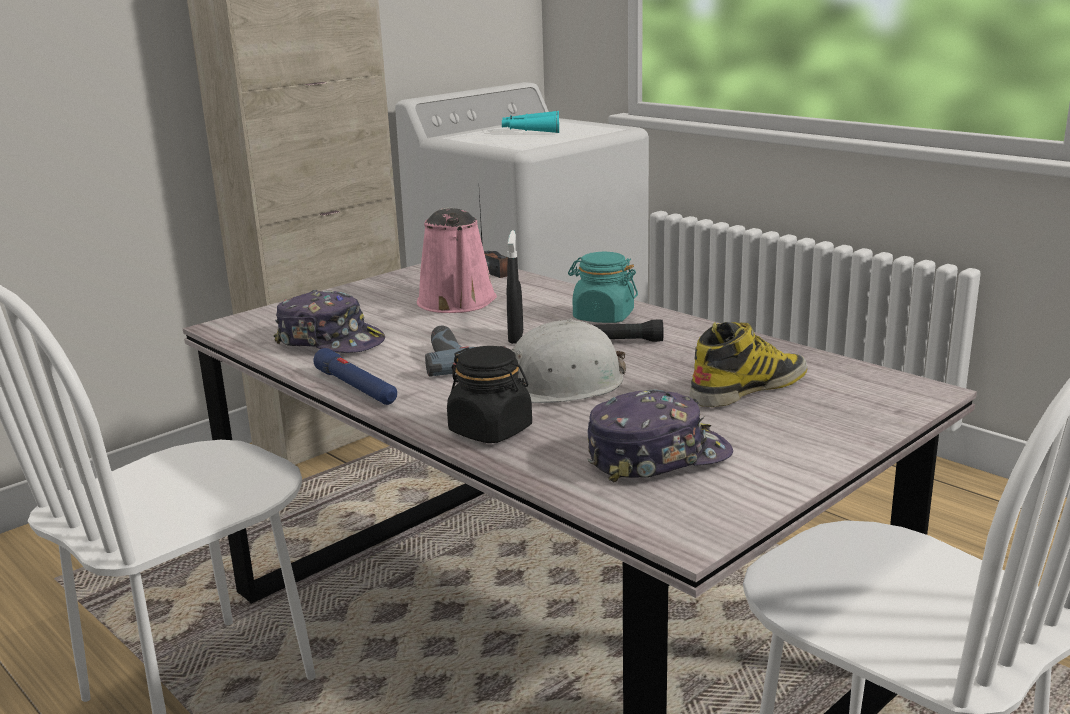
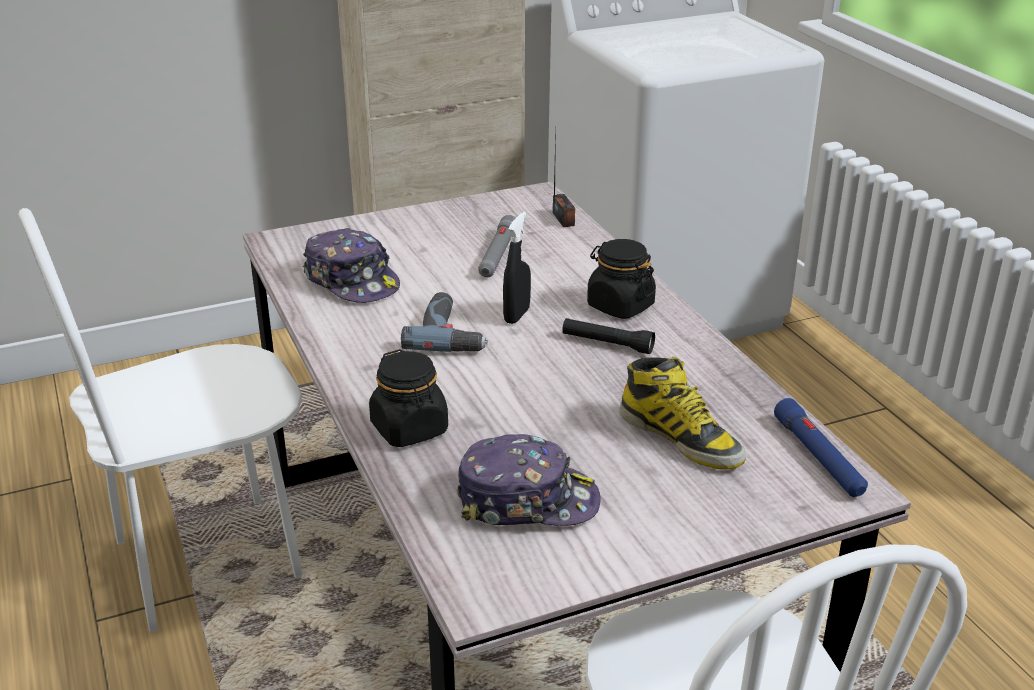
camera: 20 degrees right, 10 degrees up
(356, 387) = (335, 346): blue flashlight -> blue flashlight (818, 457)
(458, 303) = (498, 255): pink watering can -> grey flashlight
(531, 131) = (691, 37): turquoise binoculars -> none
(558, 385) = (509, 388): white hard hat -> none
(603, 317) = (620, 306): turquoise jar -> black jar
(748, 388) = (681, 438): boot -> boot turned 60 degrees clockwise

